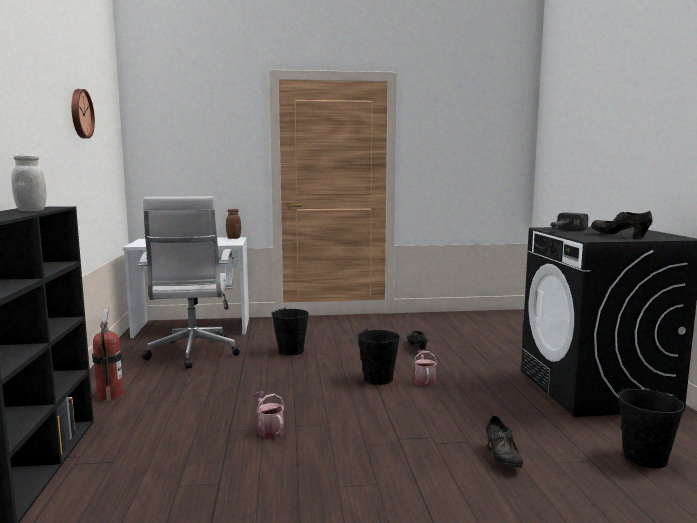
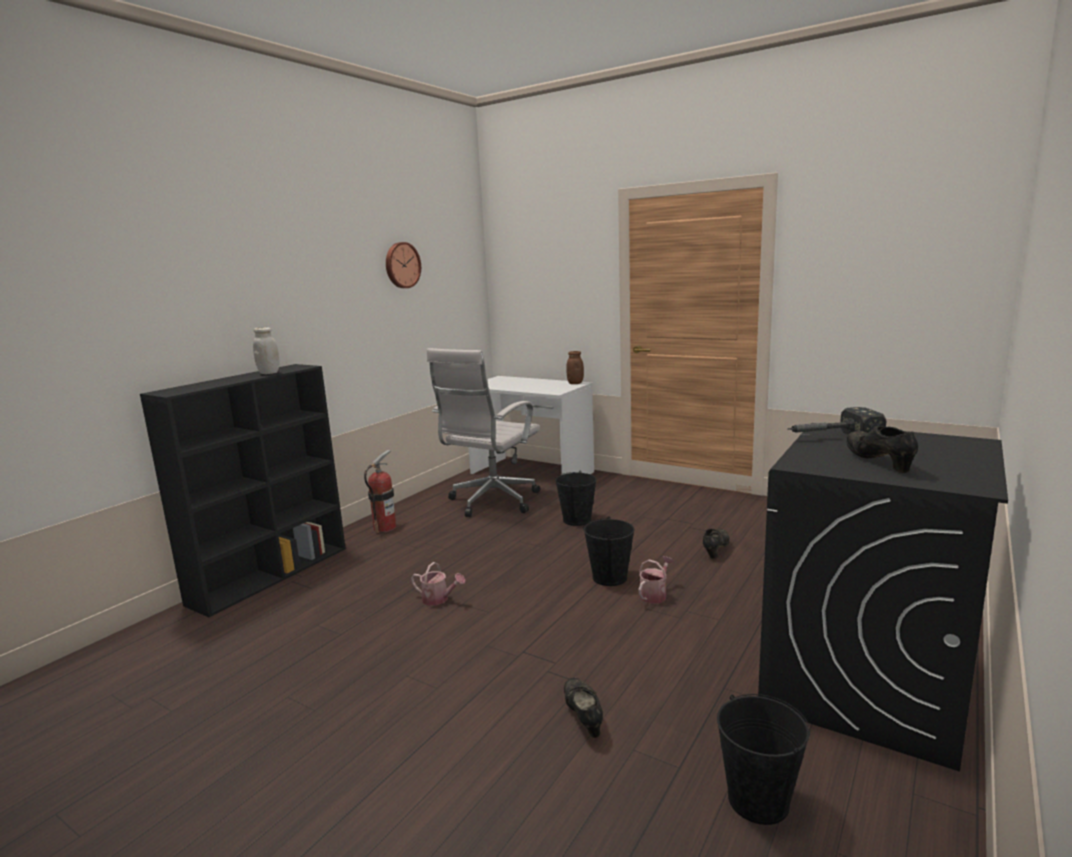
camera: 40 degrees right, 5 degrees up
(269, 429) = (438, 599): watering can -> watering can turned 105 degrees clockwise
(502, 458) = (583, 717): black shoe -> black shoe turned 135 degrees clockwise

